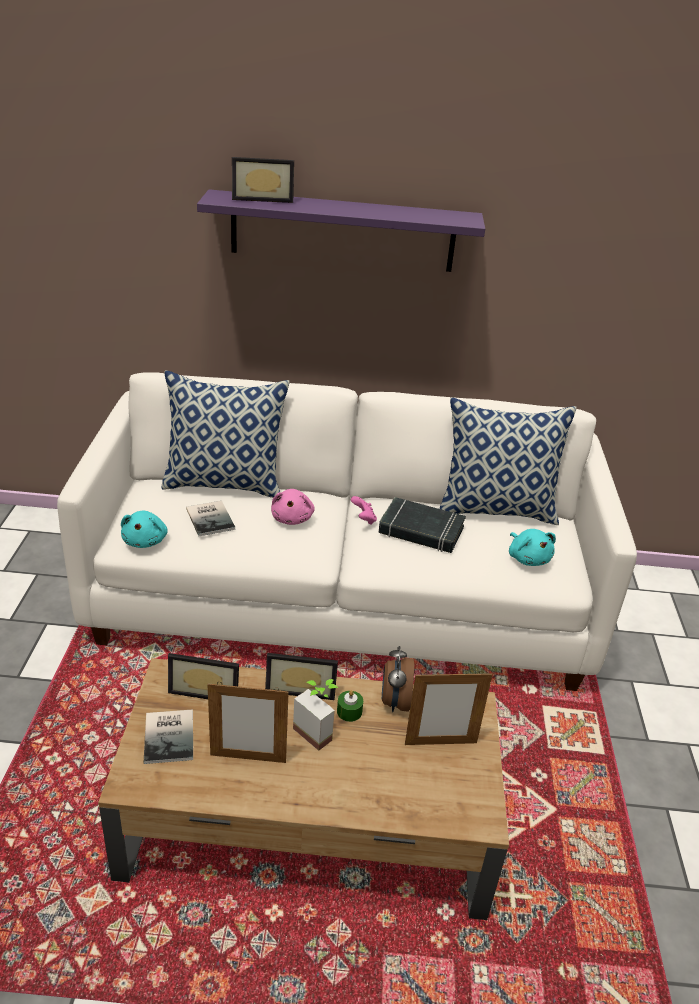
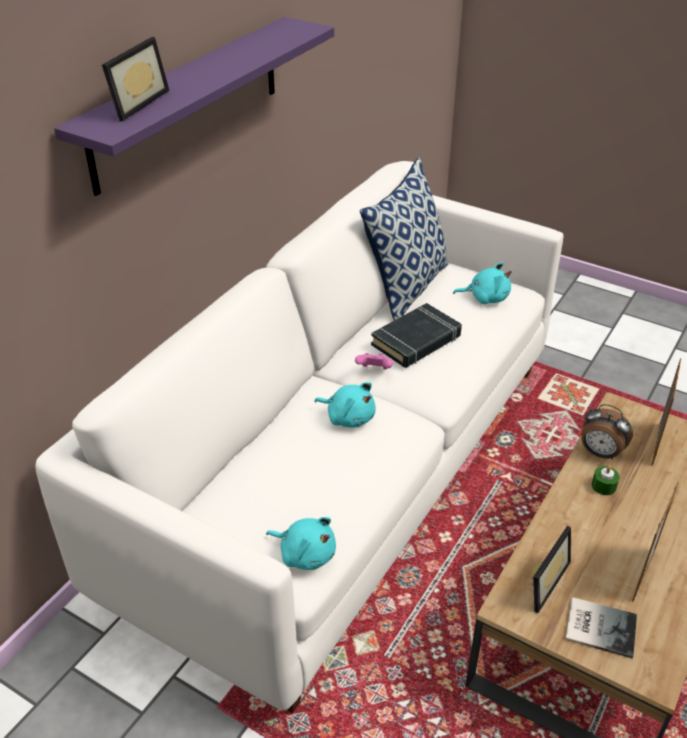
camera: 60 degrees left, 5 degrees up
(211, 518) = (310, 480): book -> none
(225, 483) = (241, 451): pillow -> none
(292, 518) = (348, 417): pink plush toy -> turquoise plush toy
(301, 687) = (562, 508): picture frame -> none
(318, 730) = (621, 514): potted plant -> none

